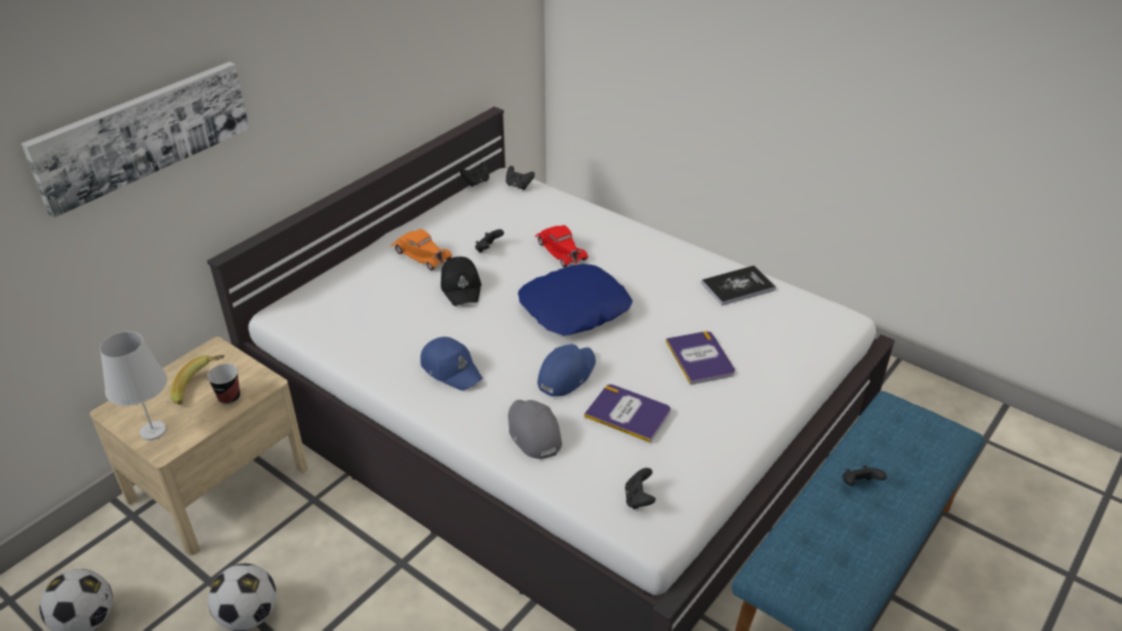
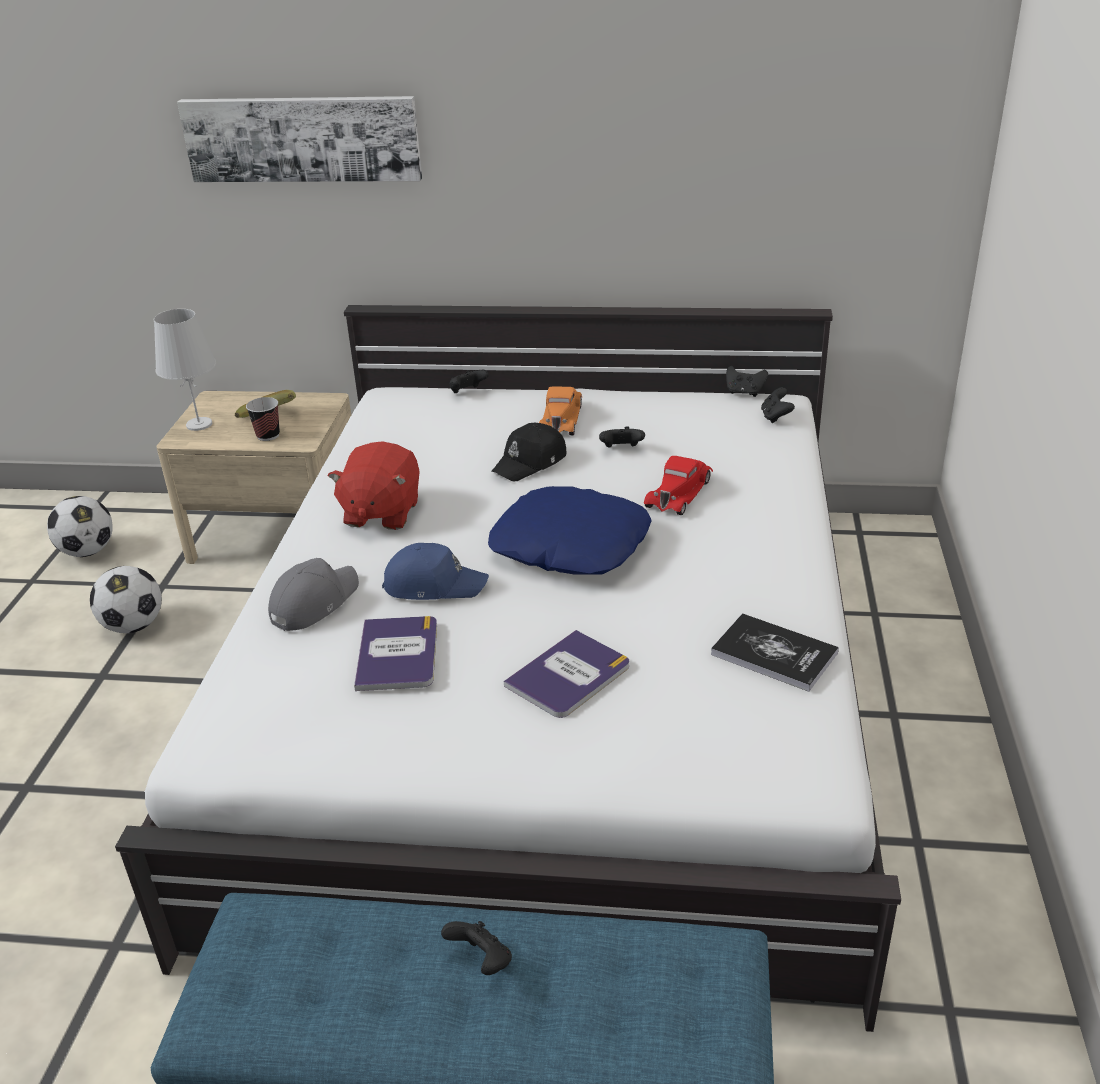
camera: 60 degrees right, 5 degrees down
(451, 369) = (381, 513): blue cap -> red plush toy
(639, 499) = (247, 719): black game controller -> black game controller (468, 392)

